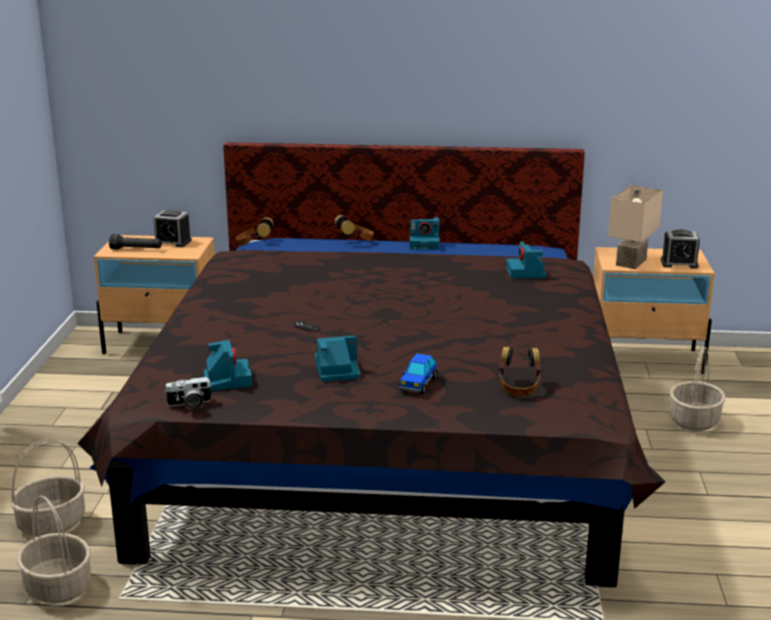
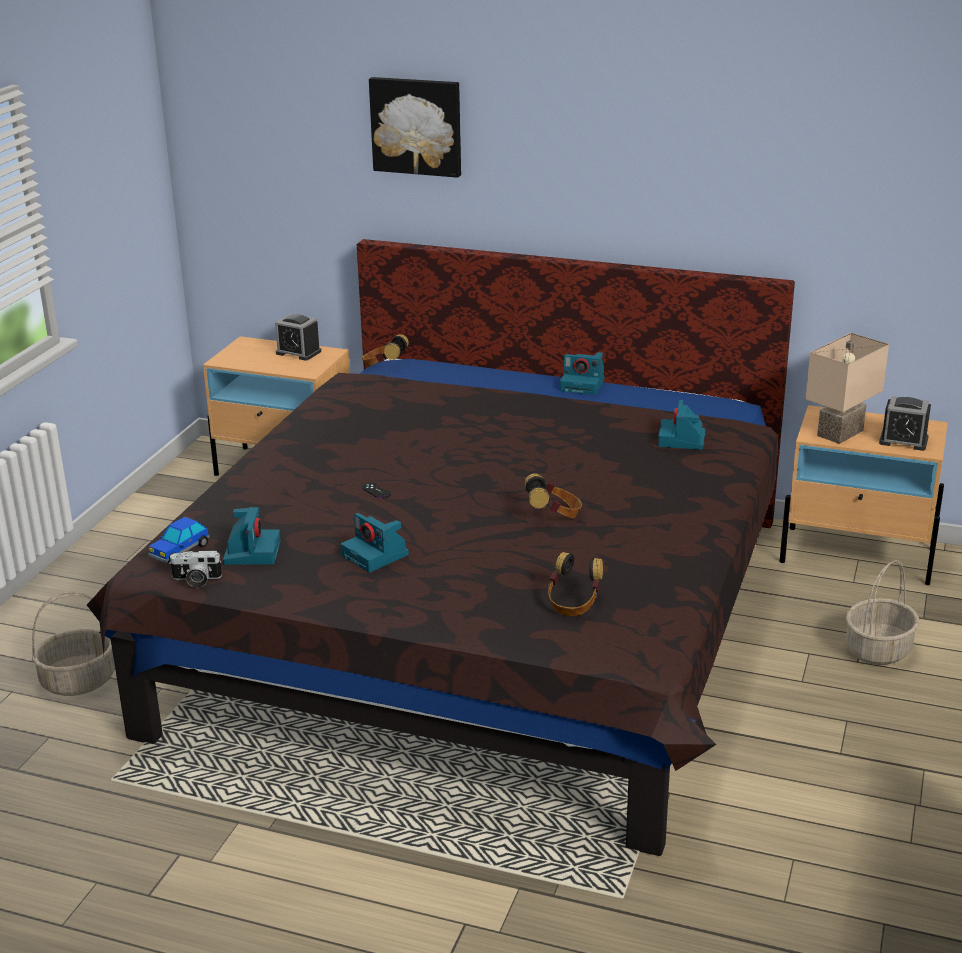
camera: 15 degrees right, 5 degrees up
(57, 587) = (55, 756): basket -> none
(136, 249) = (253, 359): black flashlight -> none
(272, 45) = (417, 126): none -> picture
(336, 371) = (376, 555): camera -> camera turned 135 degrees counterclockwise
(355, 242) = (501, 374): headphones -> headphones (554, 515)
(418, 384) = (459, 584): toy car -> toy car (180, 551)

